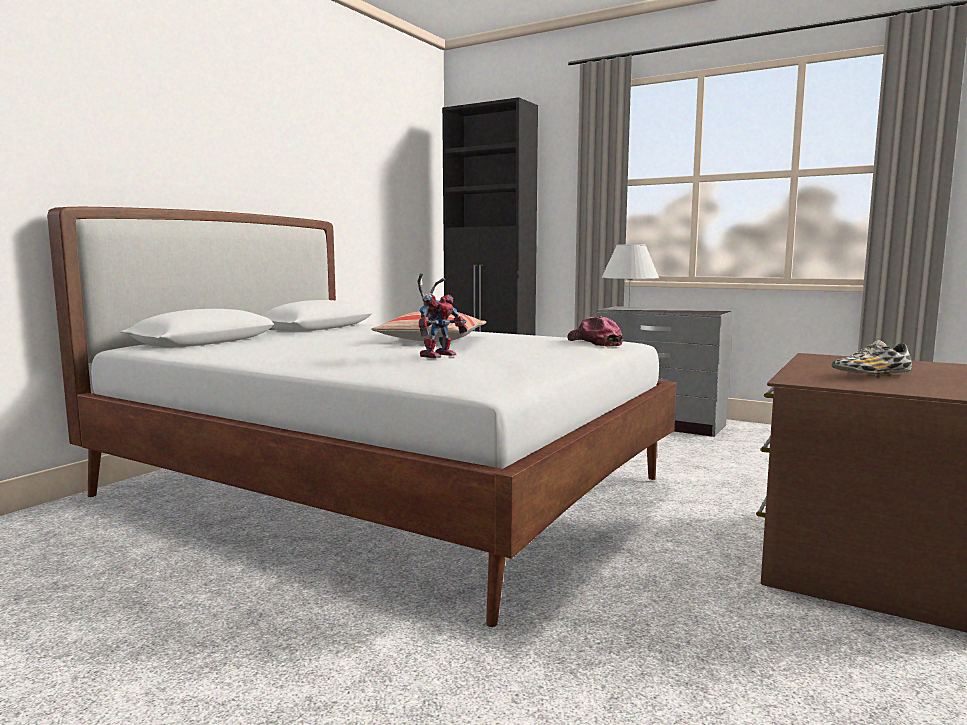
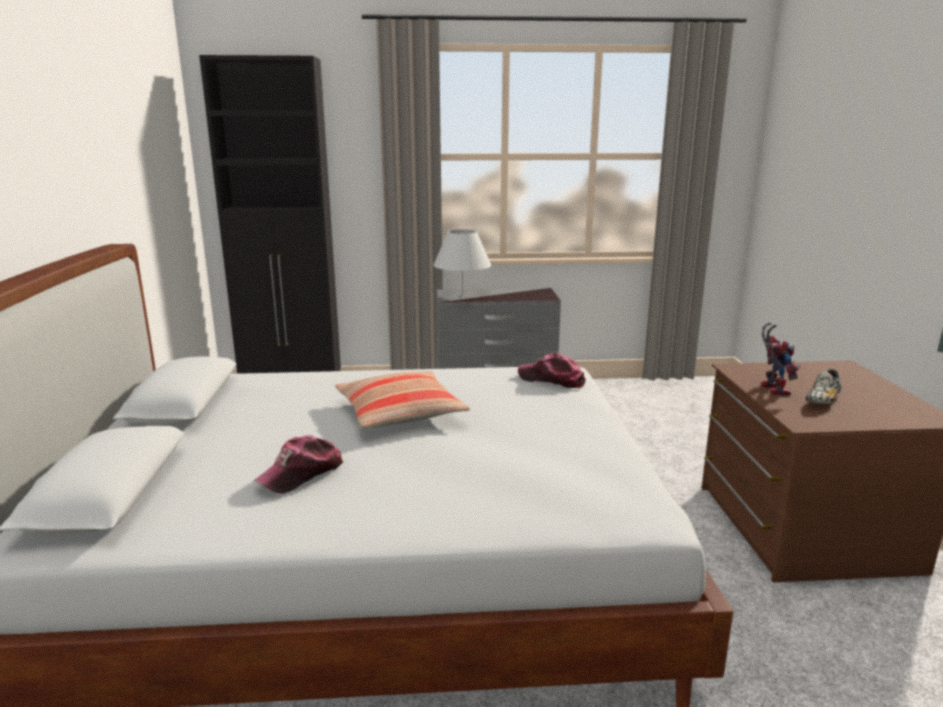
camera: 35 degrees left, 10 degrees up
(305, 347) = (301, 474): none -> cap
(438, 355) = (504, 461): toy robot -> toy robot (771, 388)

